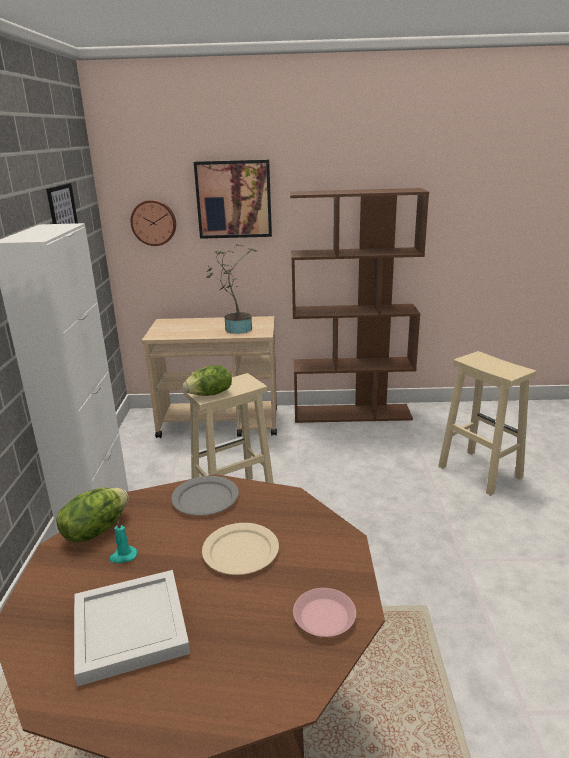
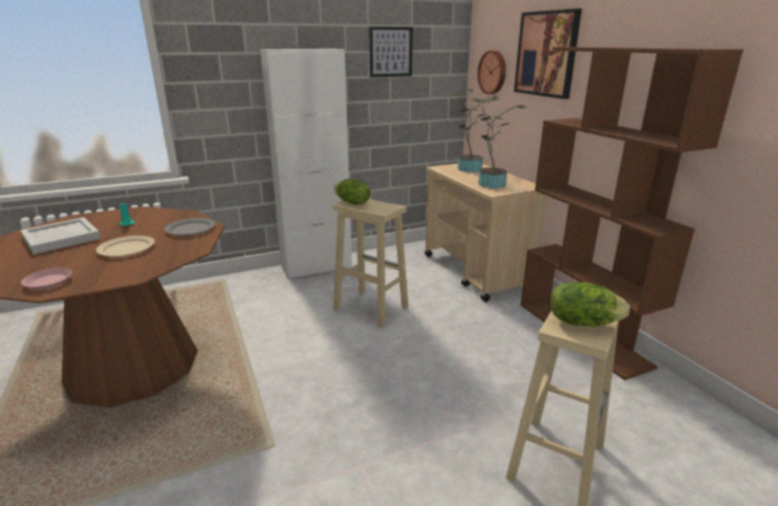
camera: 65 degrees right, 0 degrees up
(95, 530) = (154, 213): lettuce -> lettuce (582, 322)
(176, 326) = (468, 168): none -> potted plant

